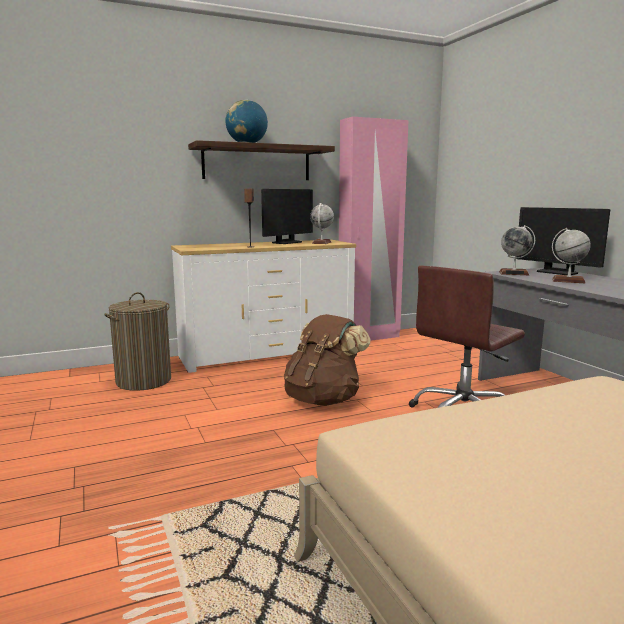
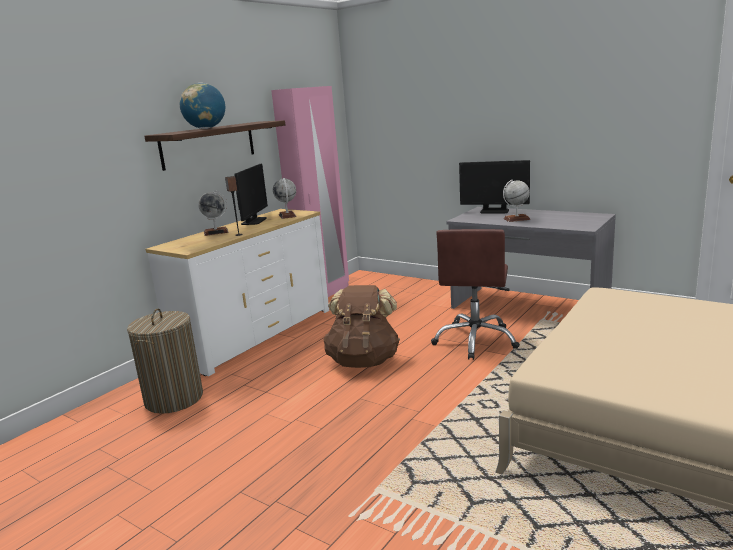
camera: 30 degrees left, 5 degrees up
(514, 273) = (470, 218): globe -> globe (216, 232)

